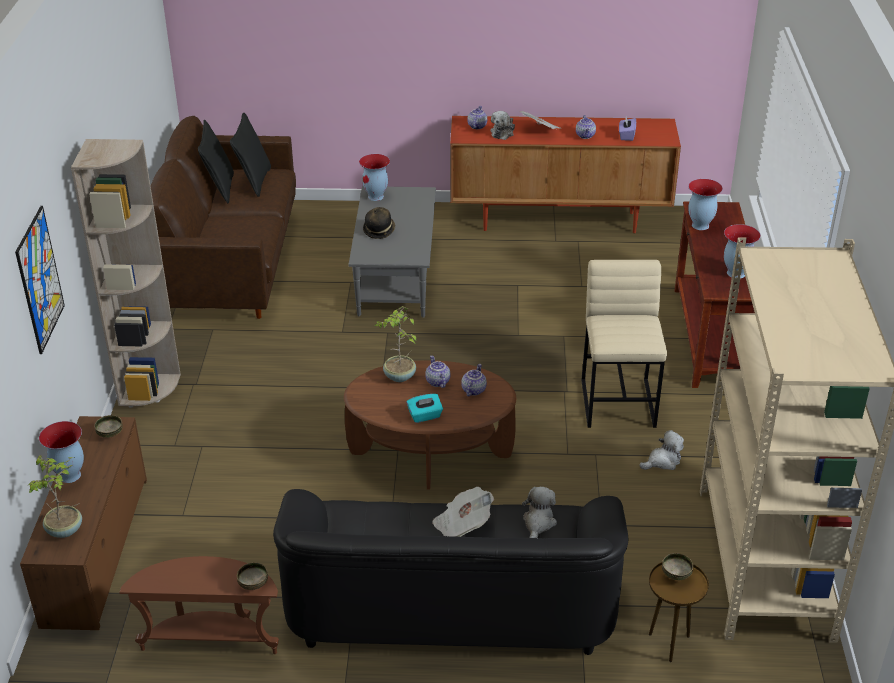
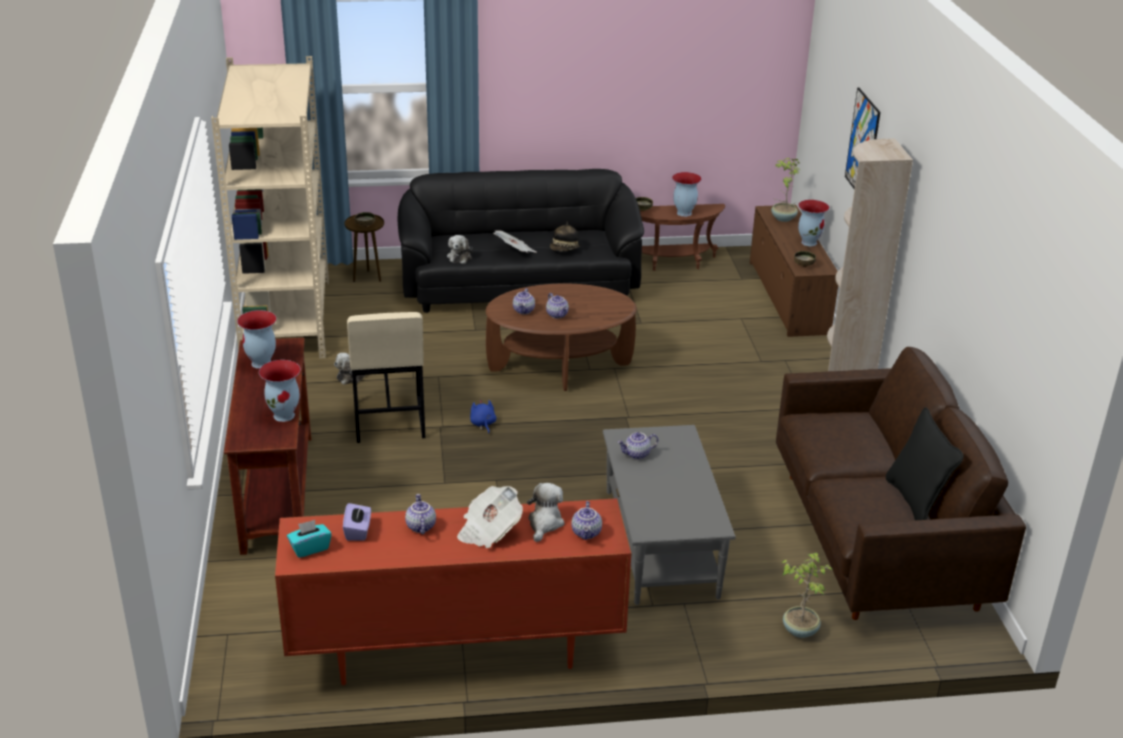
camera: 170 degrees right, 5 degrees down
(254, 181) = (880, 515): black pillow -> none
(376, 197) = (706, 518): vase -> vase (683, 213)
(379, 230) = (679, 468): hat -> hat (565, 250)
(399, 377) = (592, 316): potted plant -> potted plant (800, 629)
(408, 242) = (637, 454): none -> teapot
(425, 416) = (560, 291): turquoise tissue box -> turquoise tissue box (310, 548)
(524, 390) = (483, 424): none -> blue plush toy

